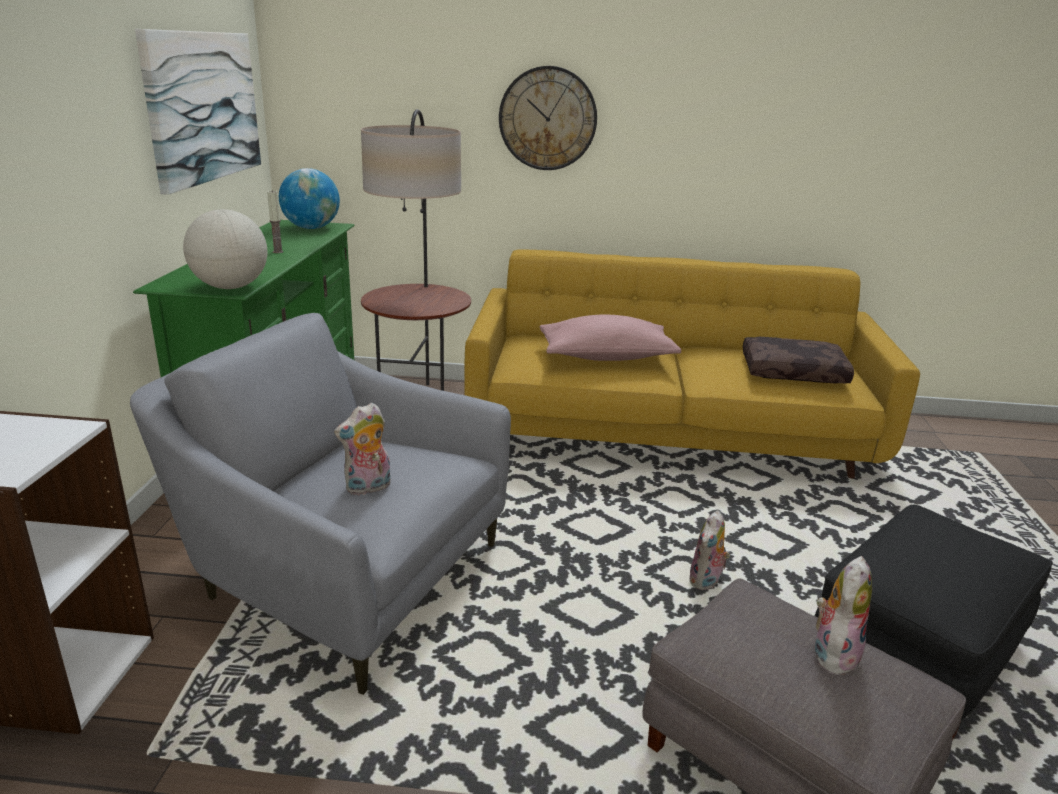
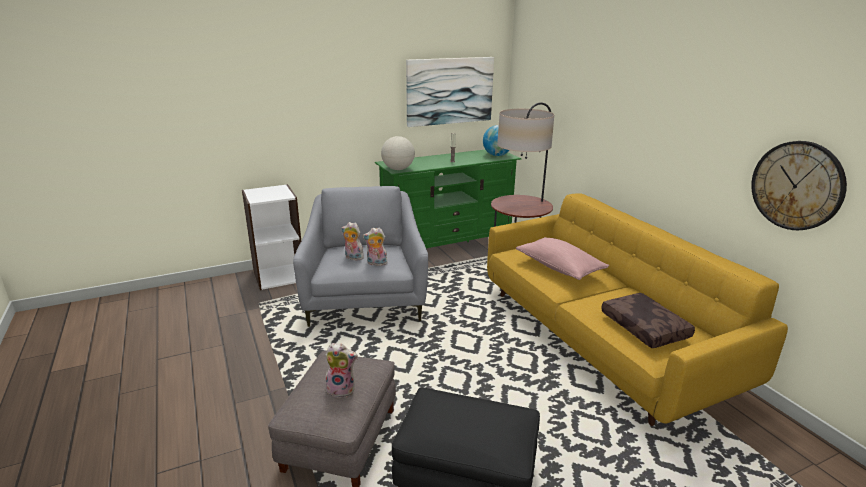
camera: 60 degrees right, 0 degrees up
(548, 118) = (610, 117): wall clock -> wall clock (797, 185)
(706, 582) = (456, 388): plush toy -> plush toy (376, 263)

